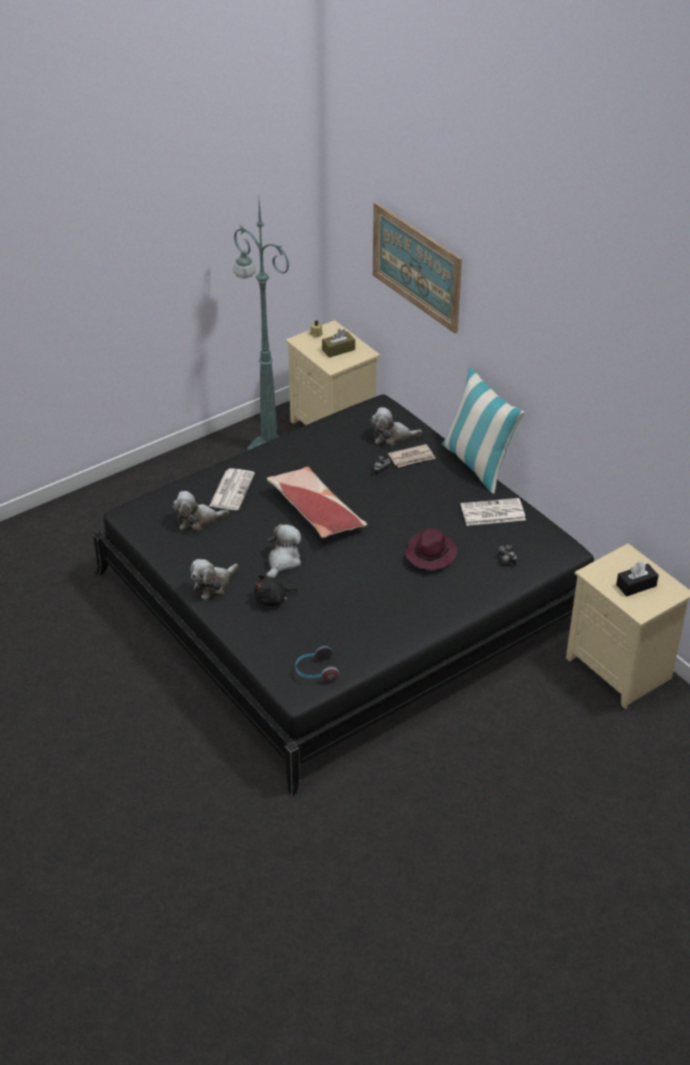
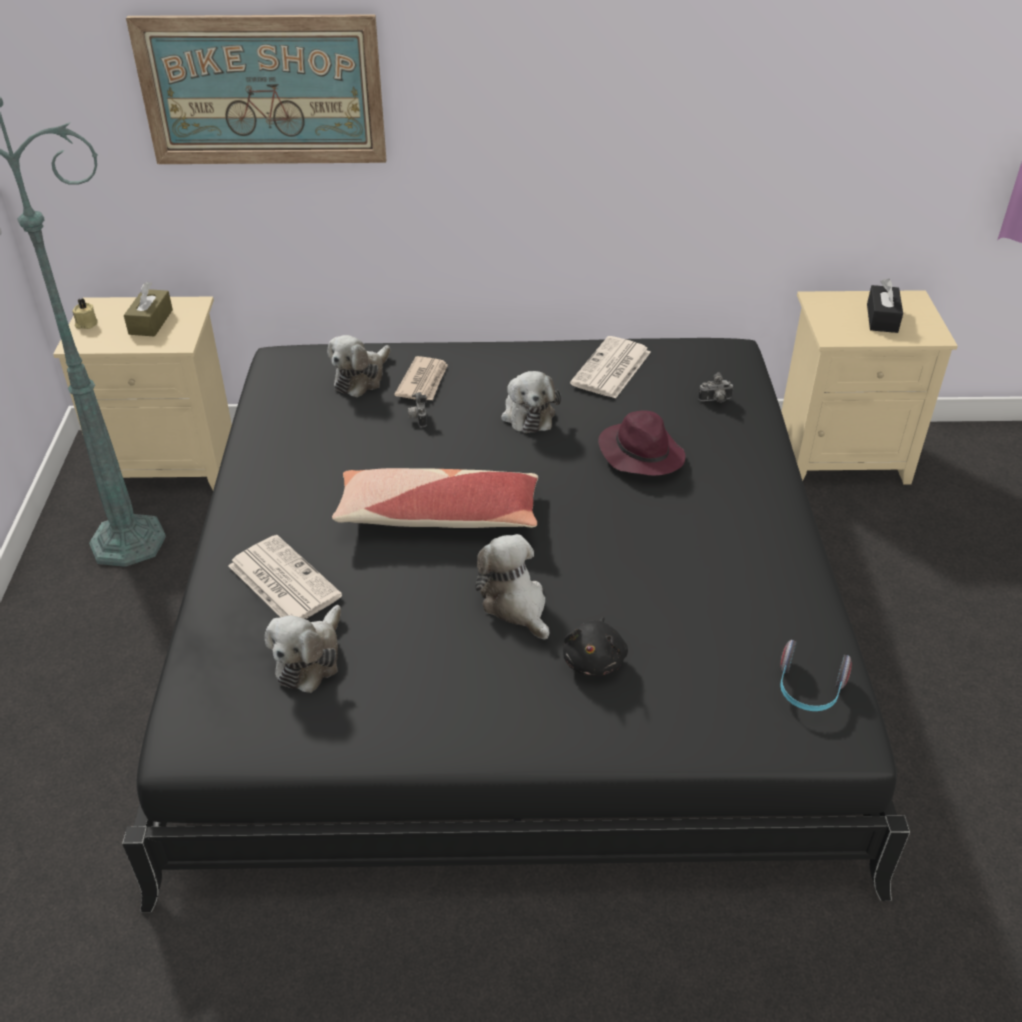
camera: 55 degrees left, 0 degrees up
(213, 585) = (493, 718): plush toy -> plush toy (527, 413)
(477, 464) = (499, 340): pillow -> none

